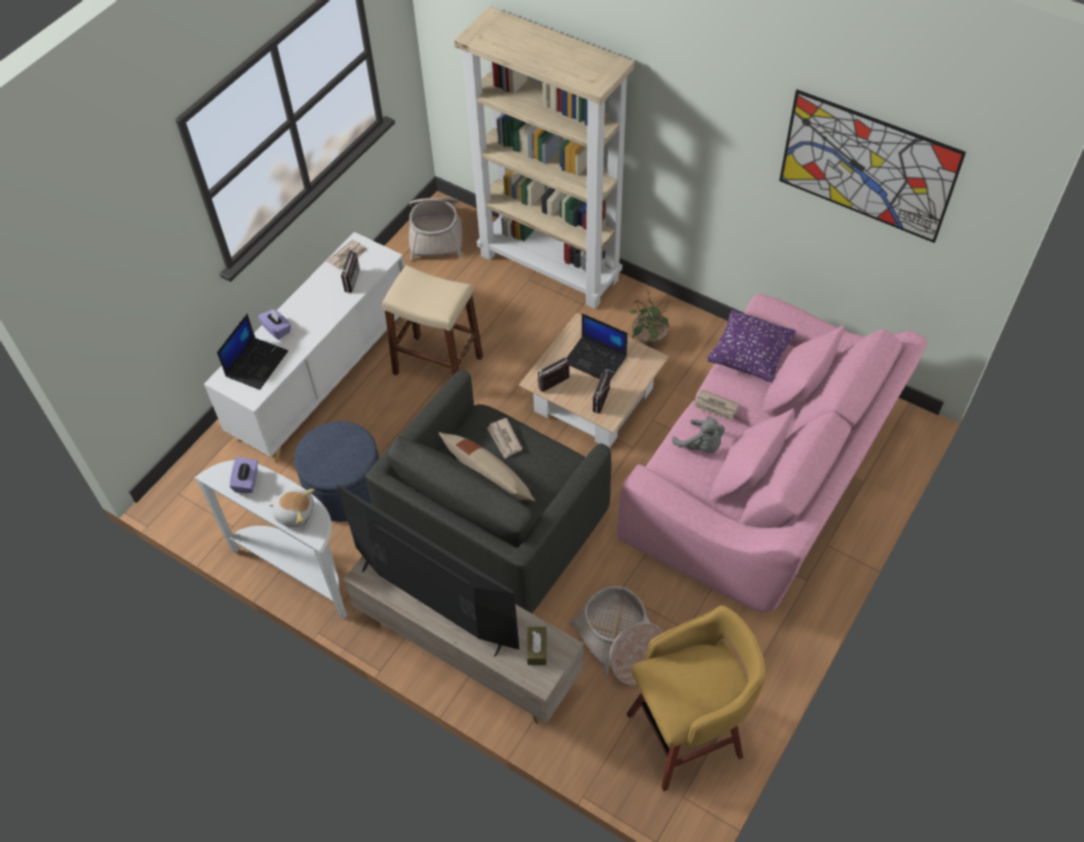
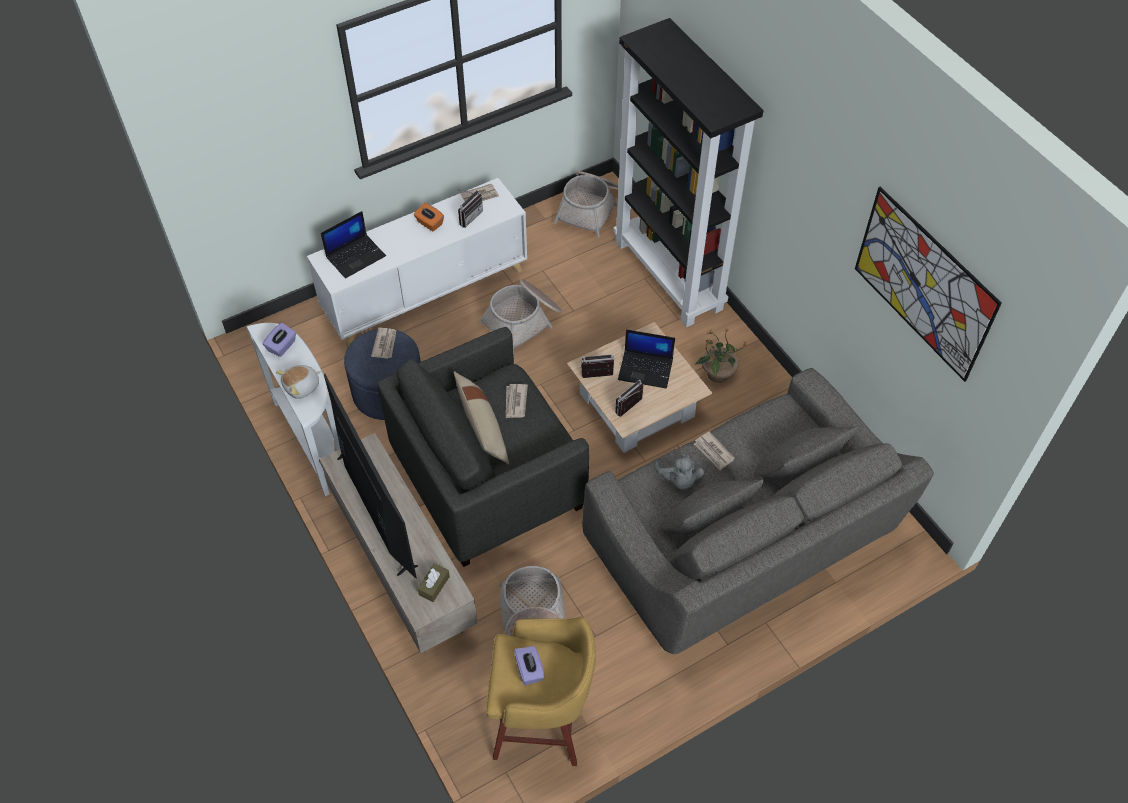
camera: 25 degrees right, 0 degrees up
(277, 329) = (388, 235): purple tissue box -> purple tissue box (529, 670)
(295, 513) = (302, 387): plush toy -> plush toy turned 105 degrees clockwise
(313, 302) = (429, 223): none -> orange tissue box
(332, 439) = (385, 344): none -> newspaper
(438, 365) = (523, 321): beige stool -> basket
(551, 267) = (669, 275): beige bookcase -> black bookcase
(596, 359) = (646, 369): laptop -> laptop turned 45 degrees counterclockwise
(749, 358) = (770, 422): purple pillow -> none
(761, 481) = (740, 540): pink sofa -> grey sofa

